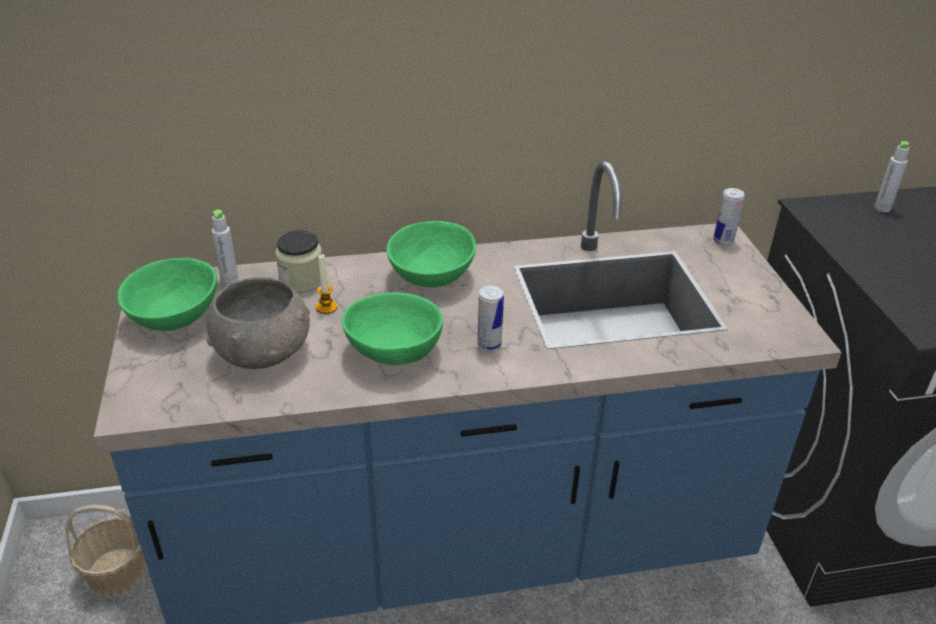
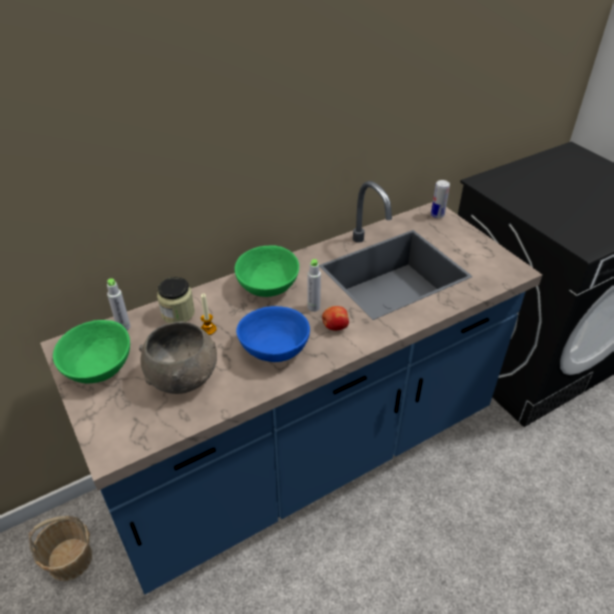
camera: 20 degrees left, 5 degrees up
(395, 352) = (275, 350): green bowl -> blue bowl
(489, 344) = (335, 327): can -> apple
(882, 208) = (521, 173): grey bottle -> grey bottle (313, 307)

